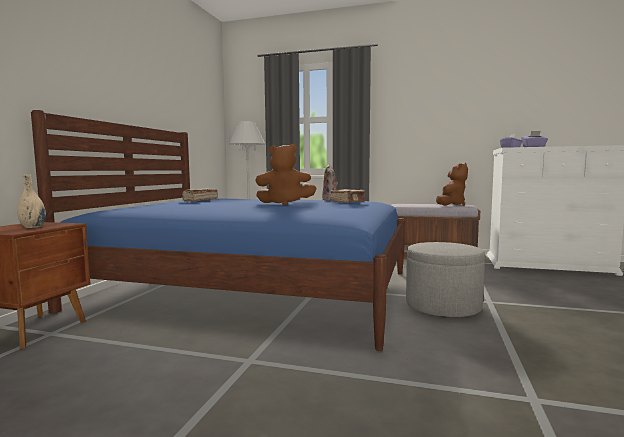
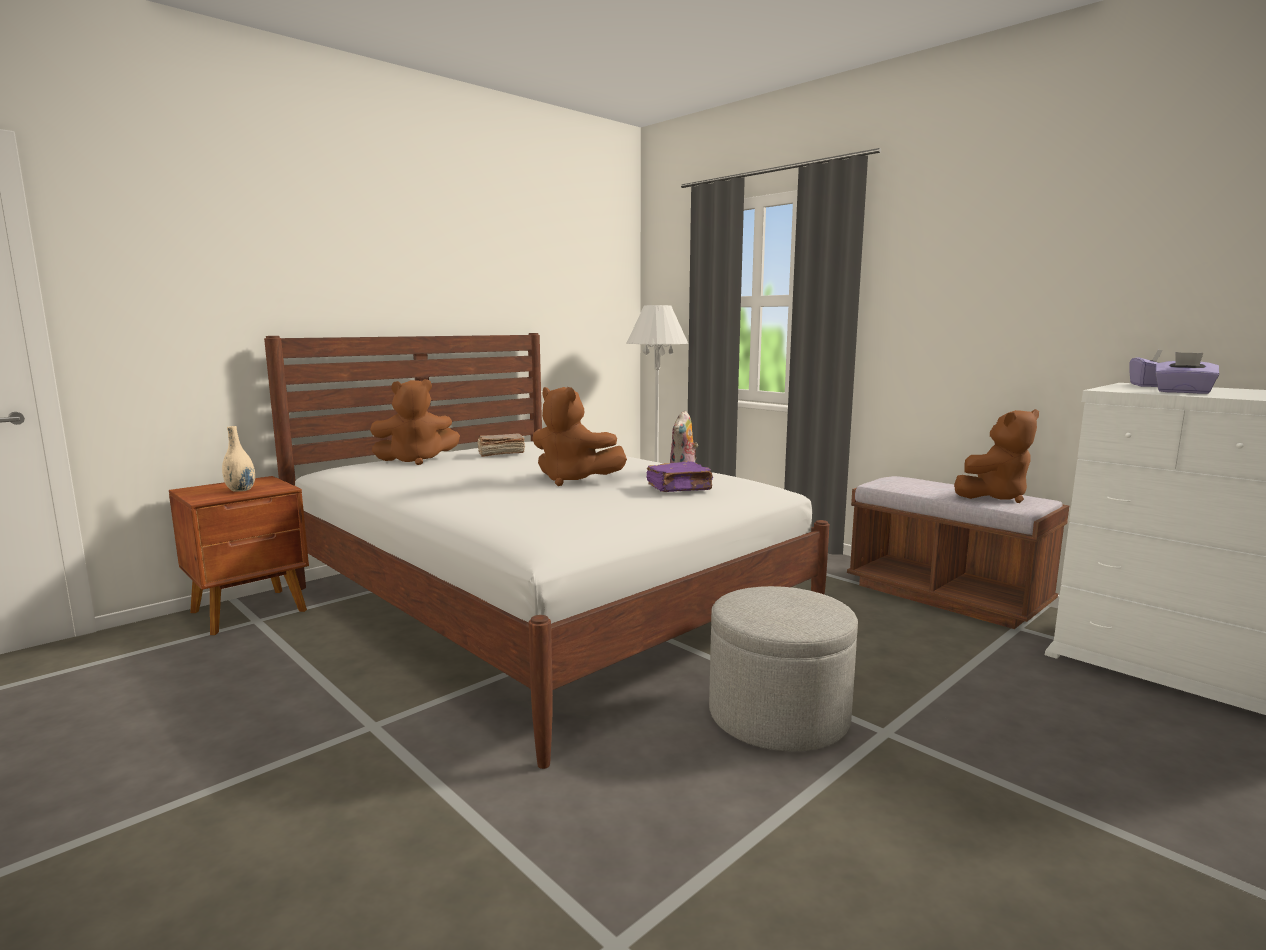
camera: 30 degrees right, 5 degrees up
(149, 205) = (416, 461): none -> brown plush toy
(252, 290) = (541, 605): blue bed -> white bed
(348, 202) = (680, 488): brown book -> purple book

